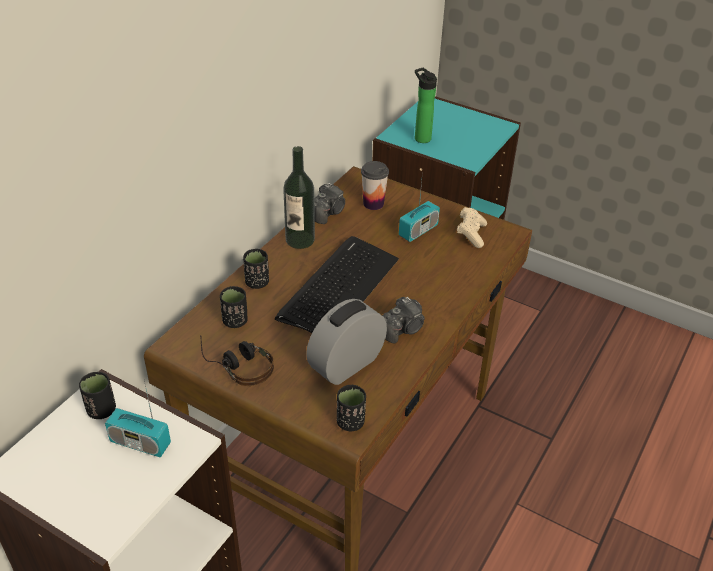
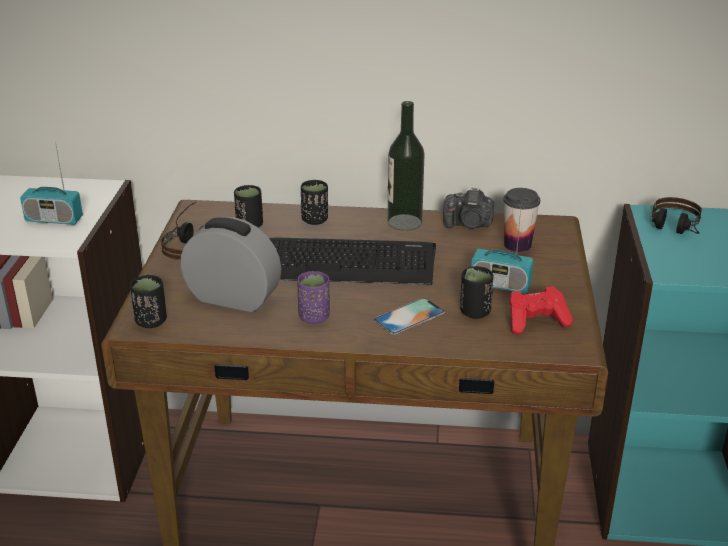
camera: 65 degrees right, 10 degrees down
(101, 410) = (82, 194): black cup -> black cup (475, 312)
(140, 443) = (54, 219): radio -> radio turned 75 degrees counterclockwise
(403, 329) = (314, 317): camera -> purple cup
(421, 137) = (674, 230): bottle -> headphones
(431, 284) = (409, 316): none -> phone
(471, 234) = (536, 321): beige game controller -> red game controller

